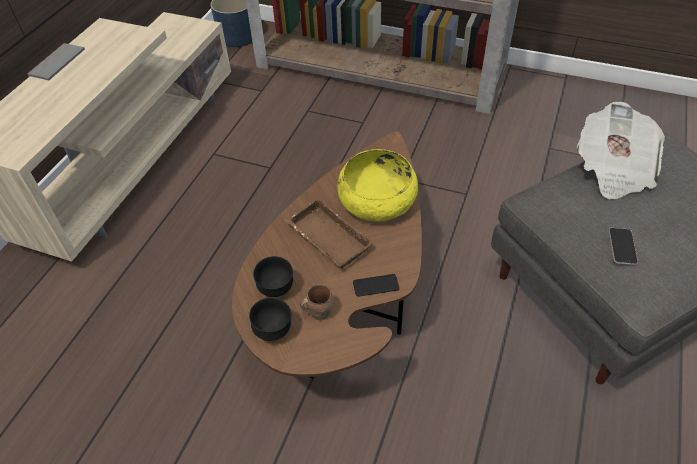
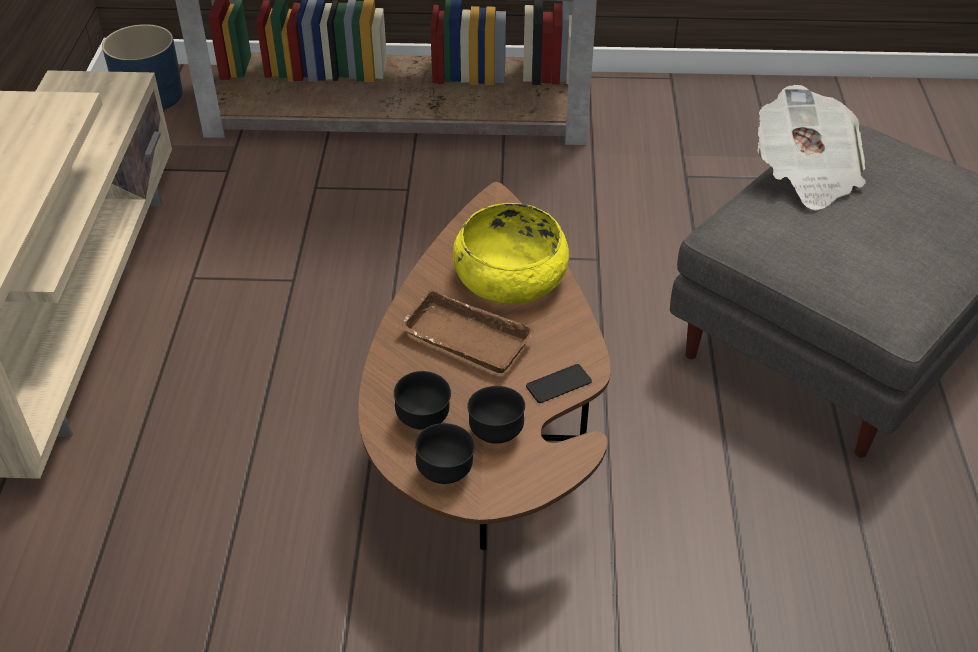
camera: 20 degrees left, 5 degrees down
(318, 311) = (496, 434): brown mug -> black bowl
(622, 246) = (853, 262): phone -> none

